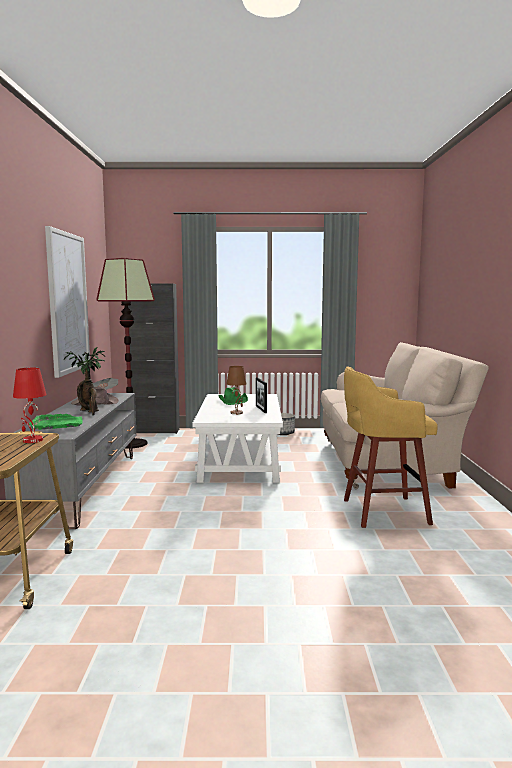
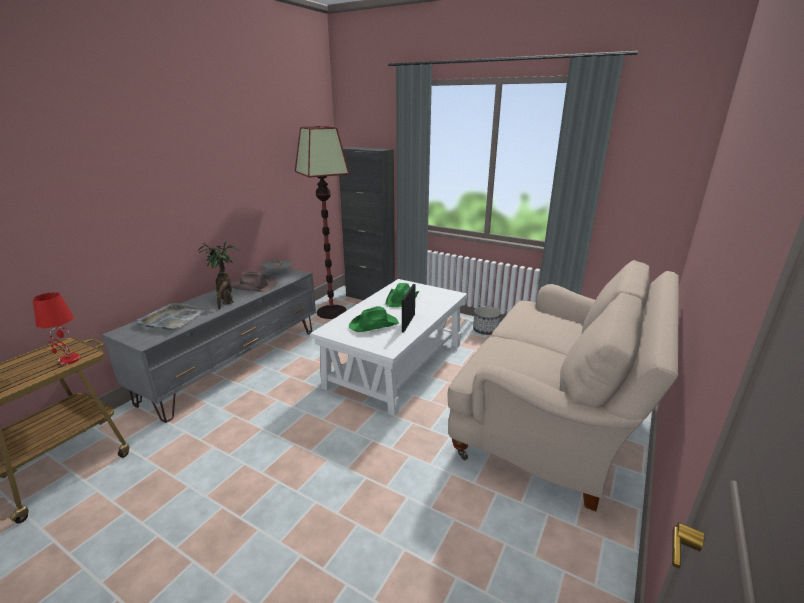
camera: 30 degrees right, 15 degrees up
(57, 424) = (172, 319): green tray -> grey tray
(67, 303) = (244, 180): picture -> none
(237, 413) = (374, 325): brown table lamp -> green hat
(382, 512) = (448, 519): yellow stool -> none

